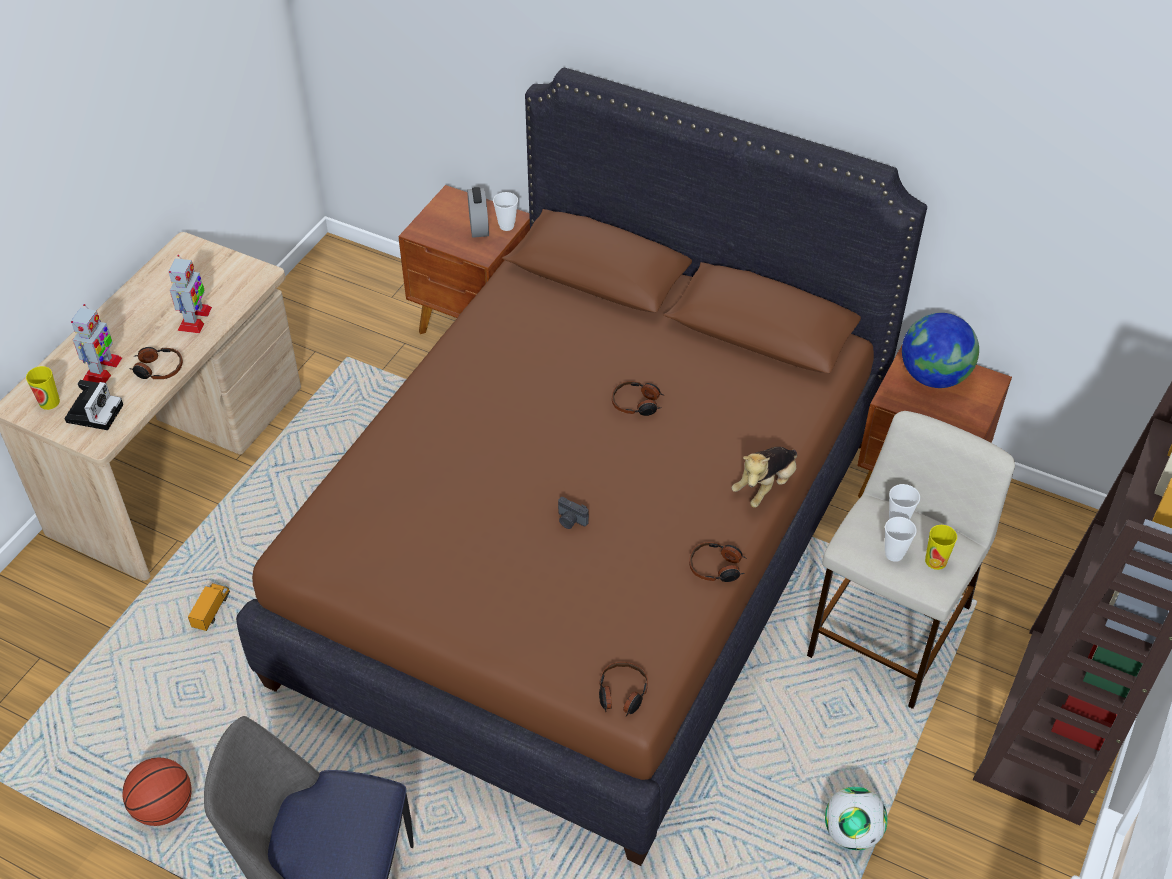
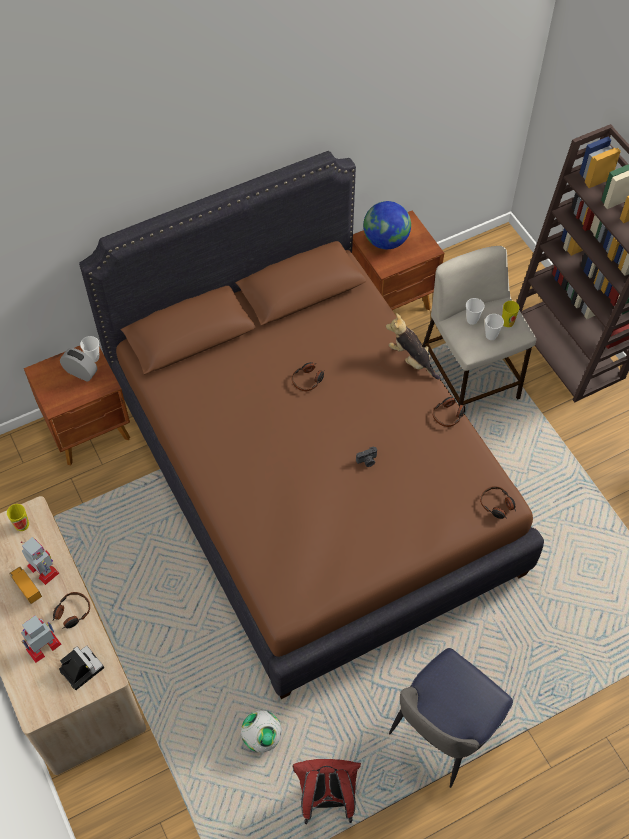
camera: 55 degrees left, 10 degrees up
(49, 402) = (47, 692): cup -> cup (22, 524)
(102, 369) = (43, 646): toy robot -> toy robot turned 90 degrees counterclockwise
(164, 807) = (327, 797): basketball -> red backpack
(212, 612) = (202, 701): toy truck -> toy truck (26, 587)
(765, 486) = (411, 359): plush toy -> plush toy turned 150 degrees clockwise
(852, 832) = (568, 471): football -> football (262, 737)

